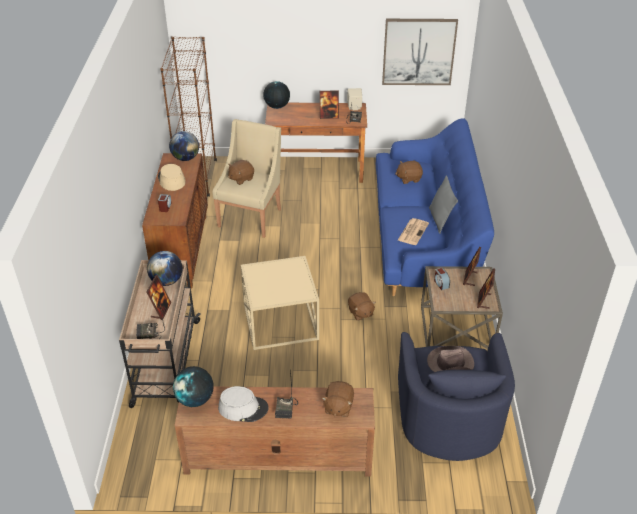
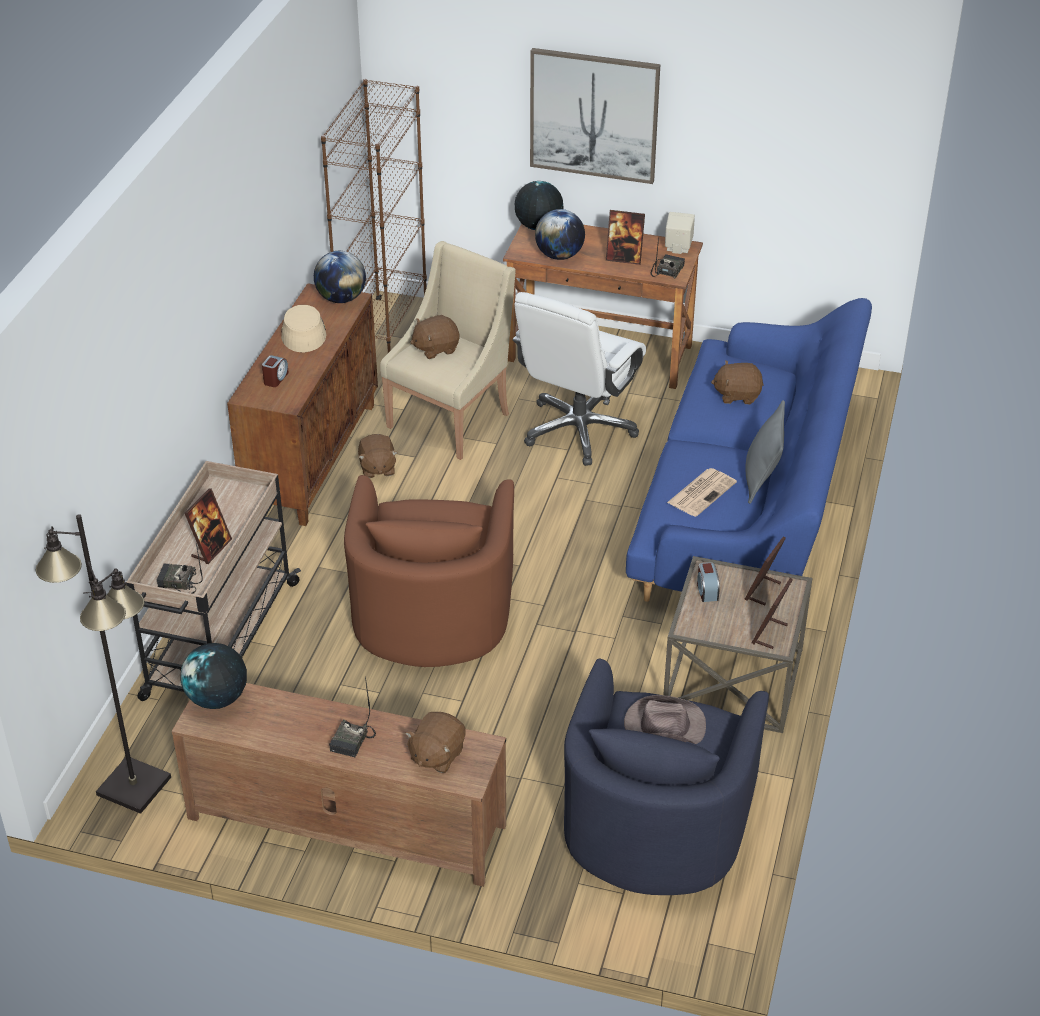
camera: 15 degrees right, 0 degrees up
(143, 460) = (134, 785): none -> black floor lamp
(166, 281) = (237, 503): globe -> globe (559, 256)
(243, 408) = (286, 726): grey hat -> none
(280, 322) = (431, 609): beige side table -> brown armchair
(321, 211) = (578, 430): none -> white office chair
(360, 313) = (575, 620): brown plush toy -> brown plush toy (377, 468)
(418, 52) = (805, 162): picture -> picture (594, 115)

